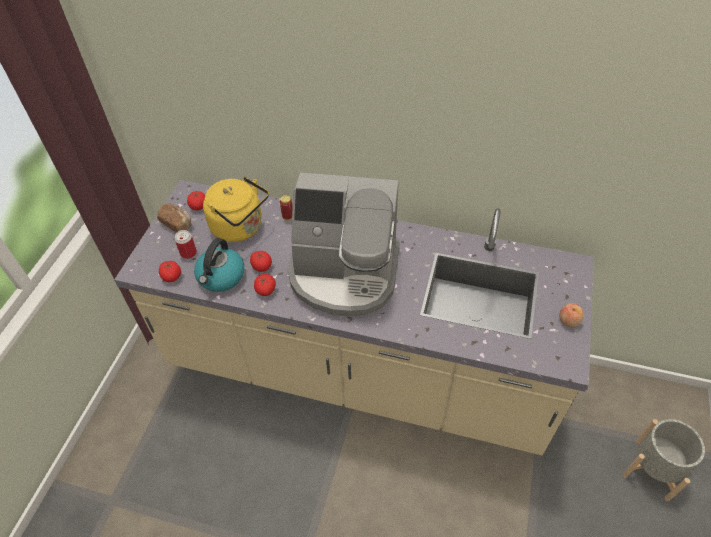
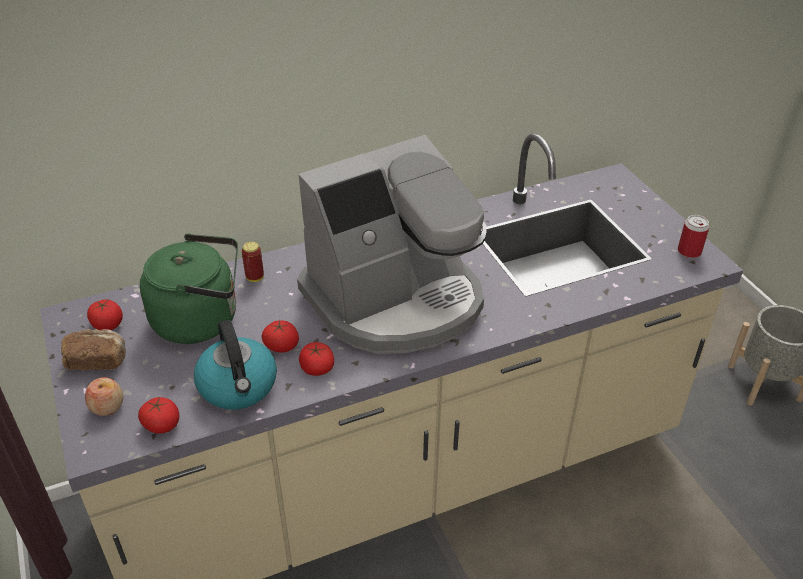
camera: 40 degrees left, 10 degrees down
(188, 253) = (156, 385): can -> can (689, 251)
(240, 227) = (201, 319): yellow kettle -> green kettle
(569, 320) = (664, 226): apple -> apple (107, 406)

